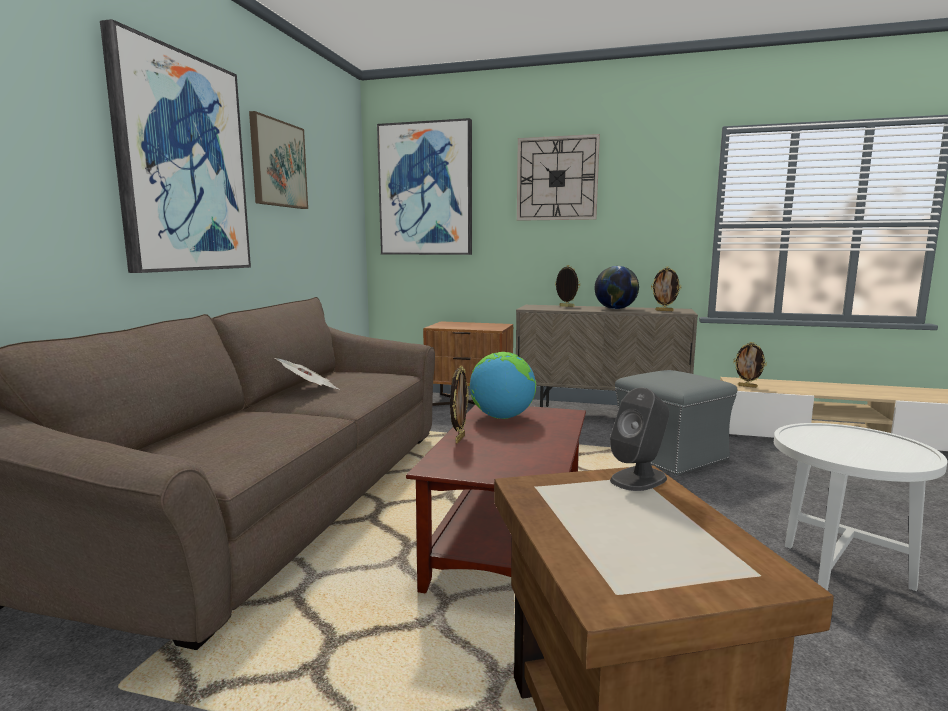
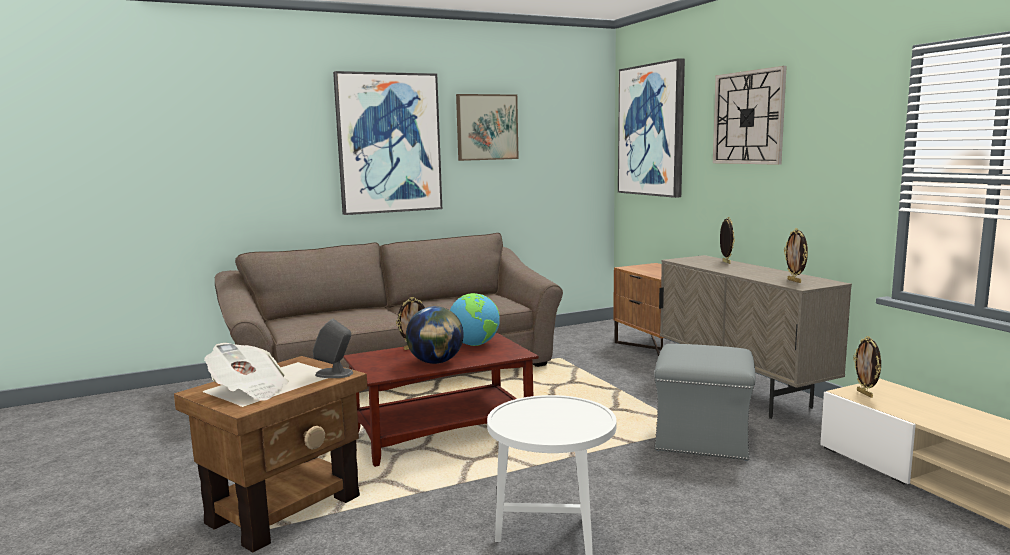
camera: 50 degrees right, 0 degrees up
(309, 390) = (434, 302): newspaper -> newspaper (249, 390)
(615, 309) = (756, 272): globe -> globe (436, 362)

